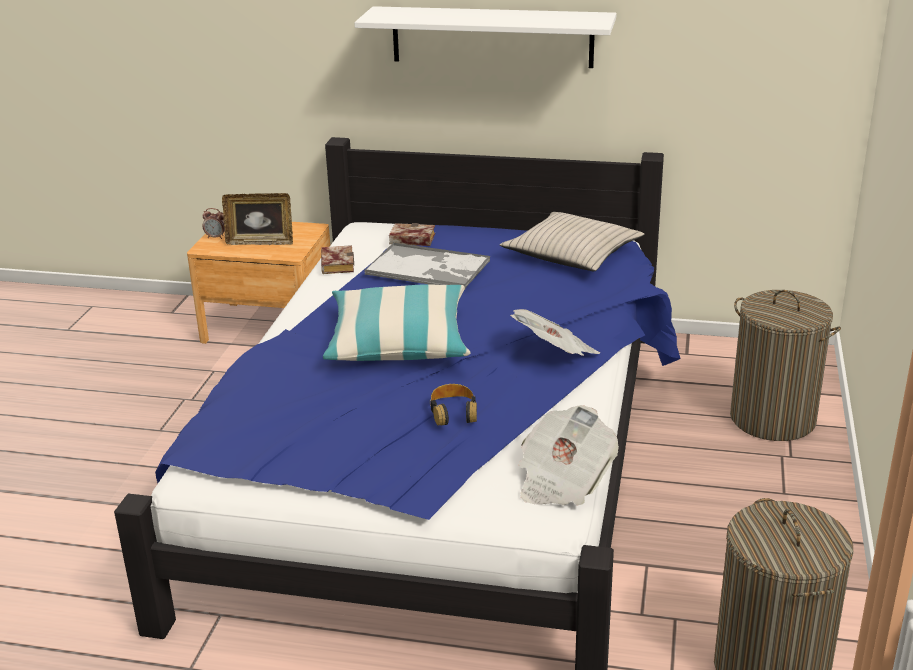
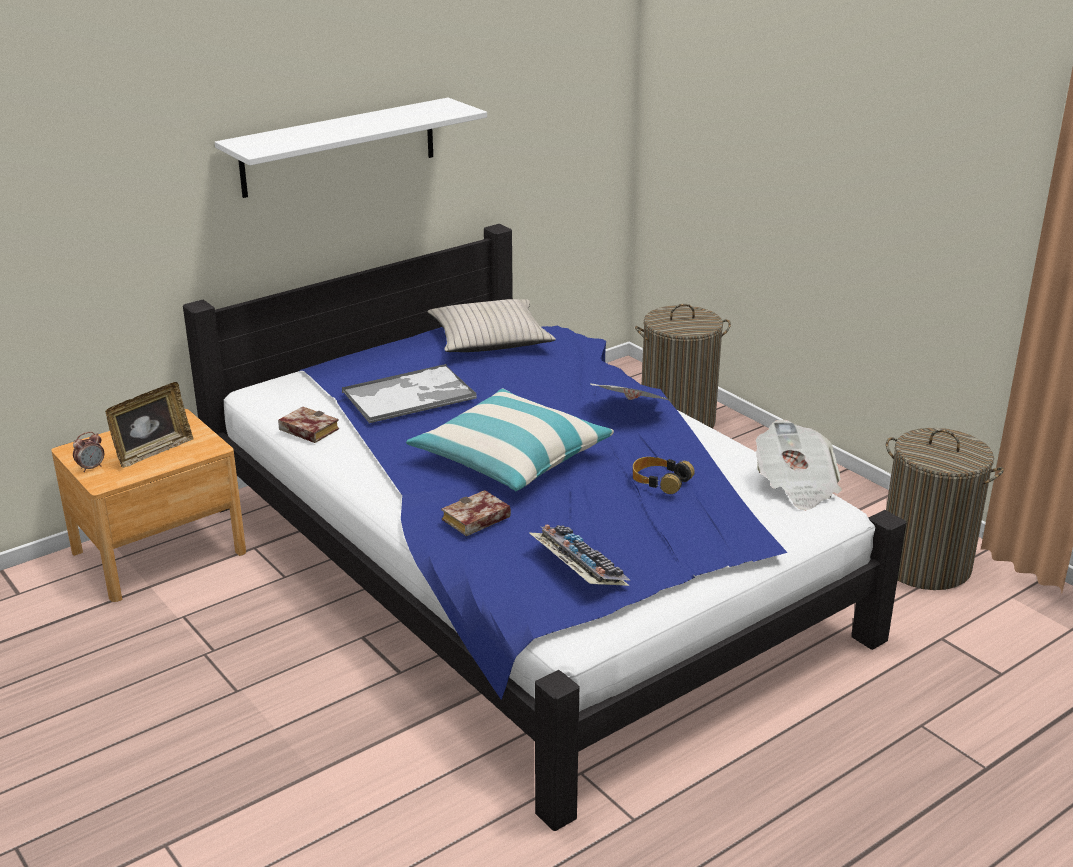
camera: 50 degrees left, 0 degrees up
(271, 434) = (576, 566): none -> keyboard
(410, 240) = (337, 382): book -> book (475, 520)

